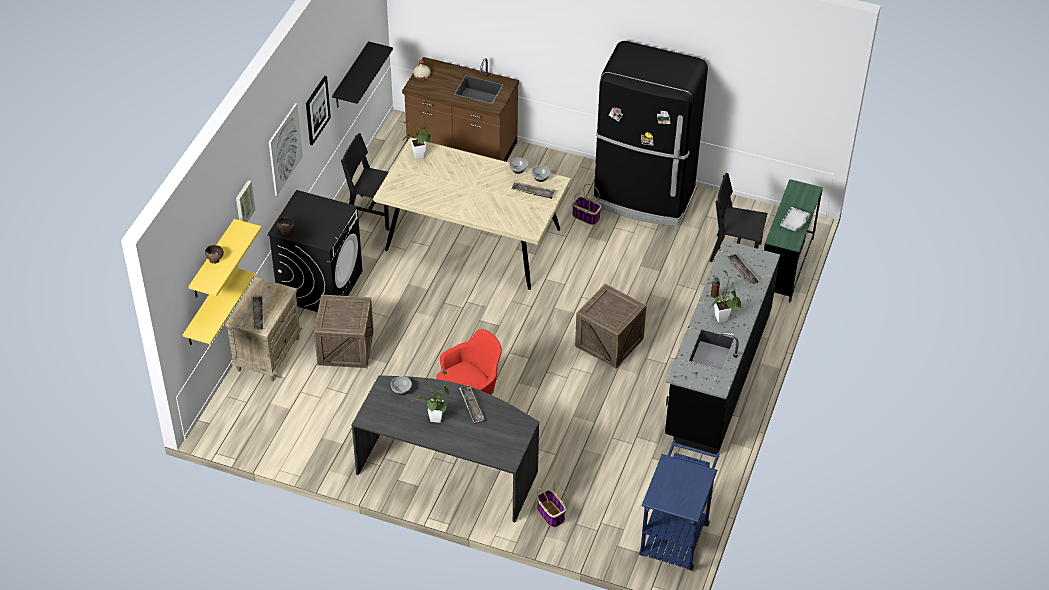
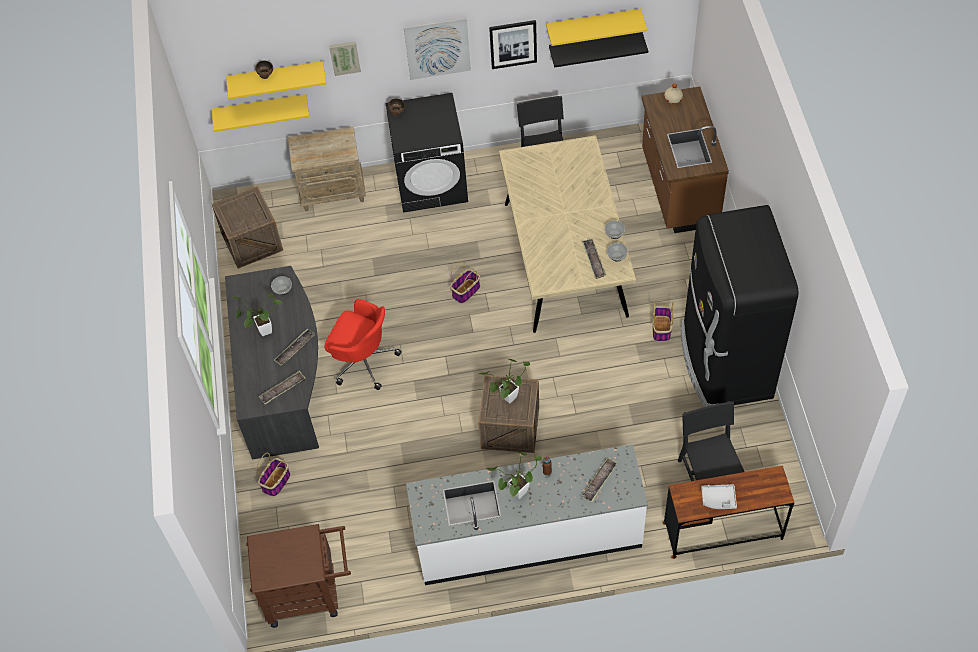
camera: 65 degrees right, 10 degrees up
(258, 314) = (311, 151): tray -> tray (283, 389)
(345, 348) = (373, 238): crate -> crate (252, 242)
(348, 55) = (593, 24): none -> yellow shelf
(419, 157) = (574, 155): potted plant -> potted plant (507, 399)
(454, 312) = (466, 291): none -> basket
(676, 533) = (309, 594): blue cart -> brown cart
(717, 375) = (528, 537): black counter -> white counter
(786, 265) = (722, 531): green desk -> brown desk

